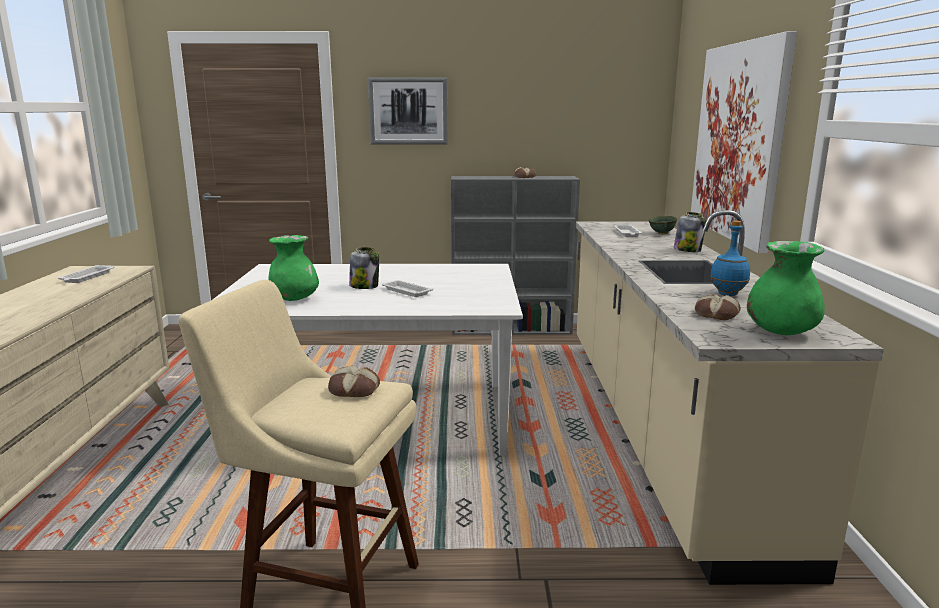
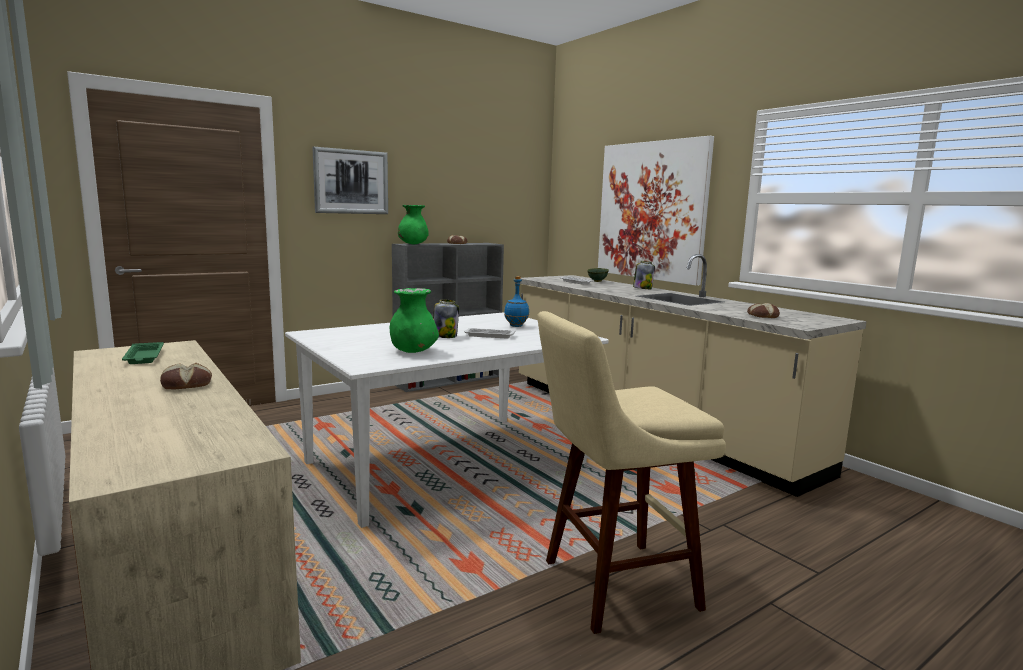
camera: 35 degrees left, 5 degrees down
(87, 277) = (144, 357): white tray -> green tray
(353, 390) = (645, 393): bread -> bread (186, 385)
(727, 294) = (736, 307): blue bottle -> blue bottle (516, 326)
(781, 332) = (813, 320): green vase -> green vase (413, 244)

